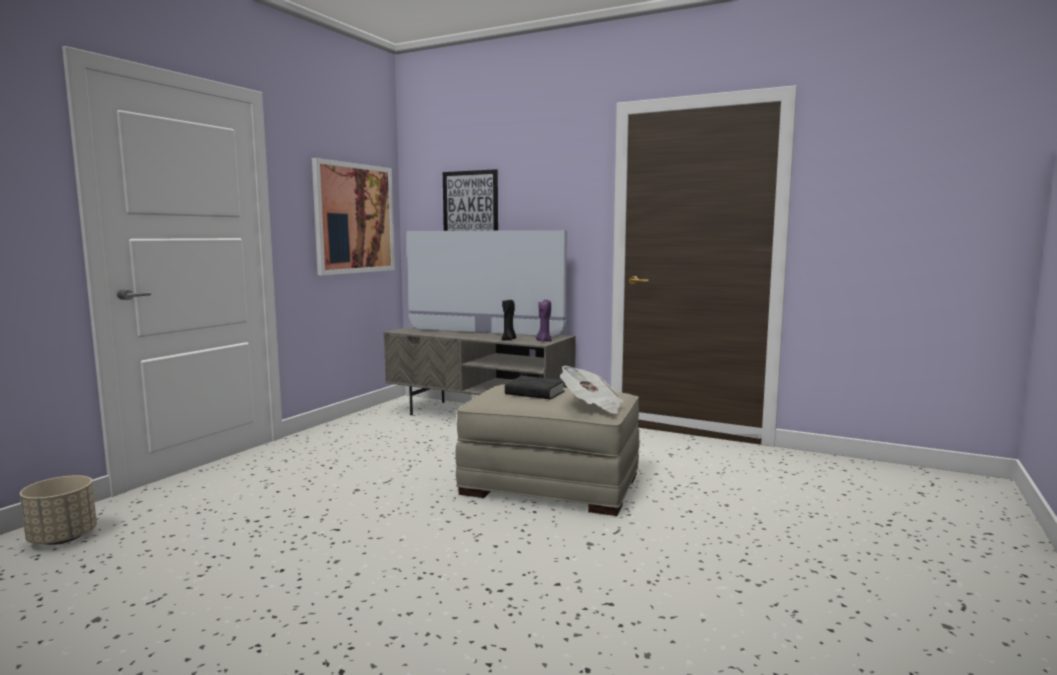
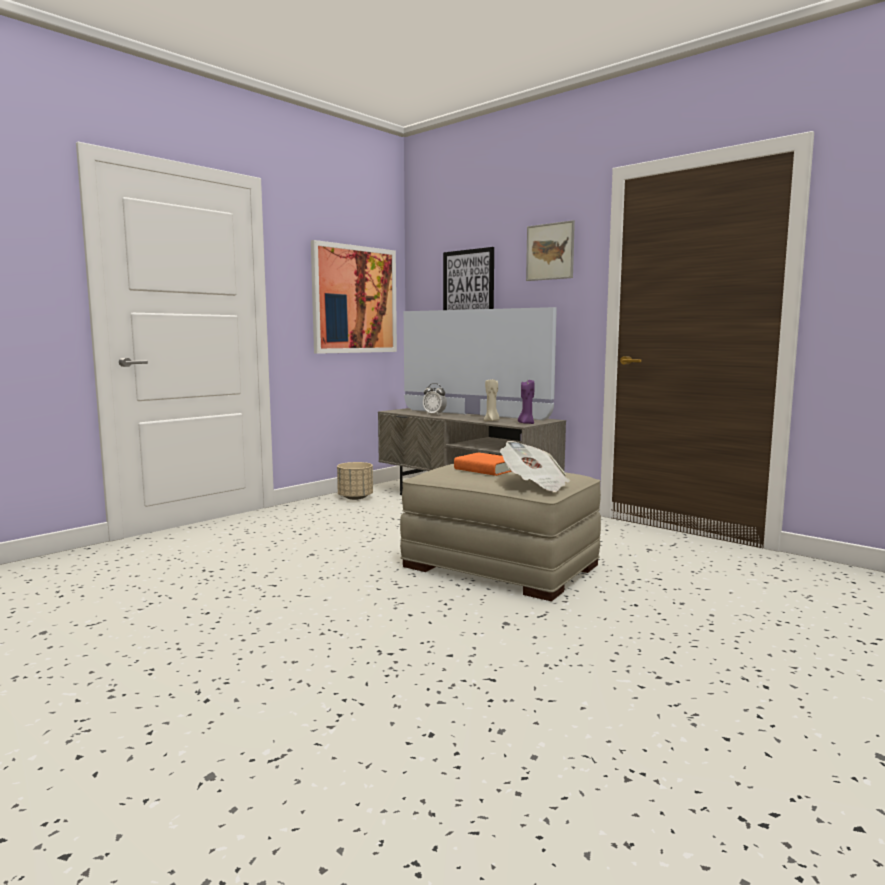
camera: 15 degrees right, 0 degrees up
(62, 539) = (54, 569): beige planter -> beige planter (355, 498)
(445, 334) = (434, 414): none -> alarm clock
(509, 339) = (491, 421): black candle -> beige candle
(535, 393) = (485, 469): black book -> orange book
(556, 177) = (550, 251): none -> picture

